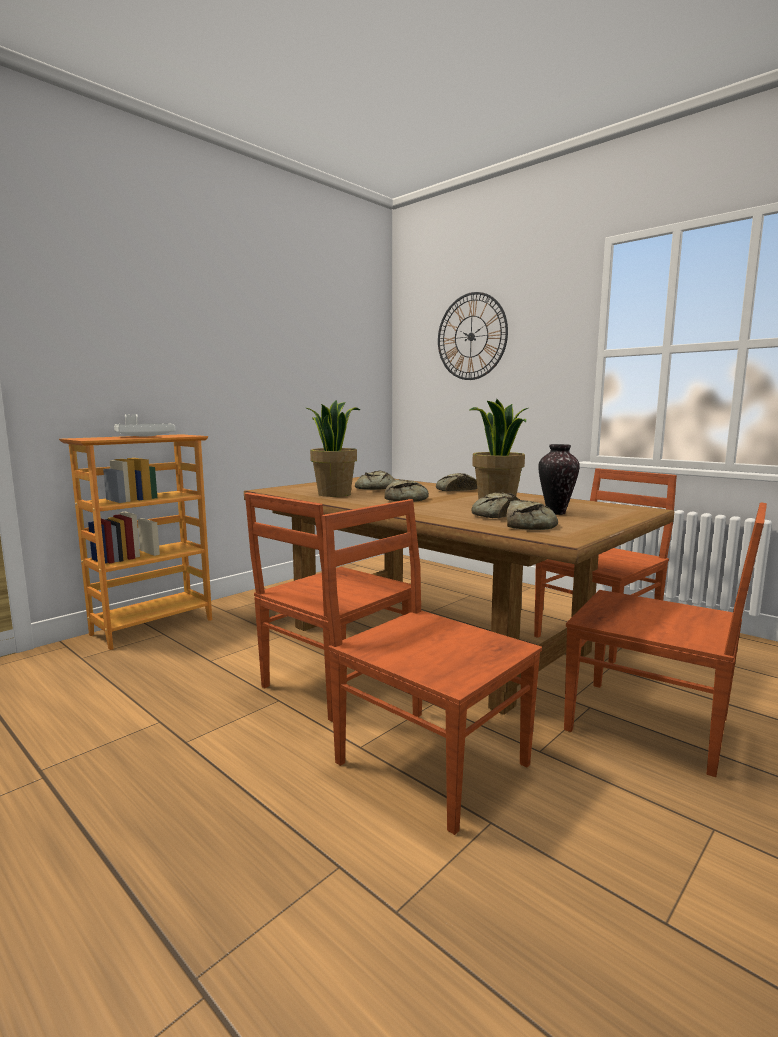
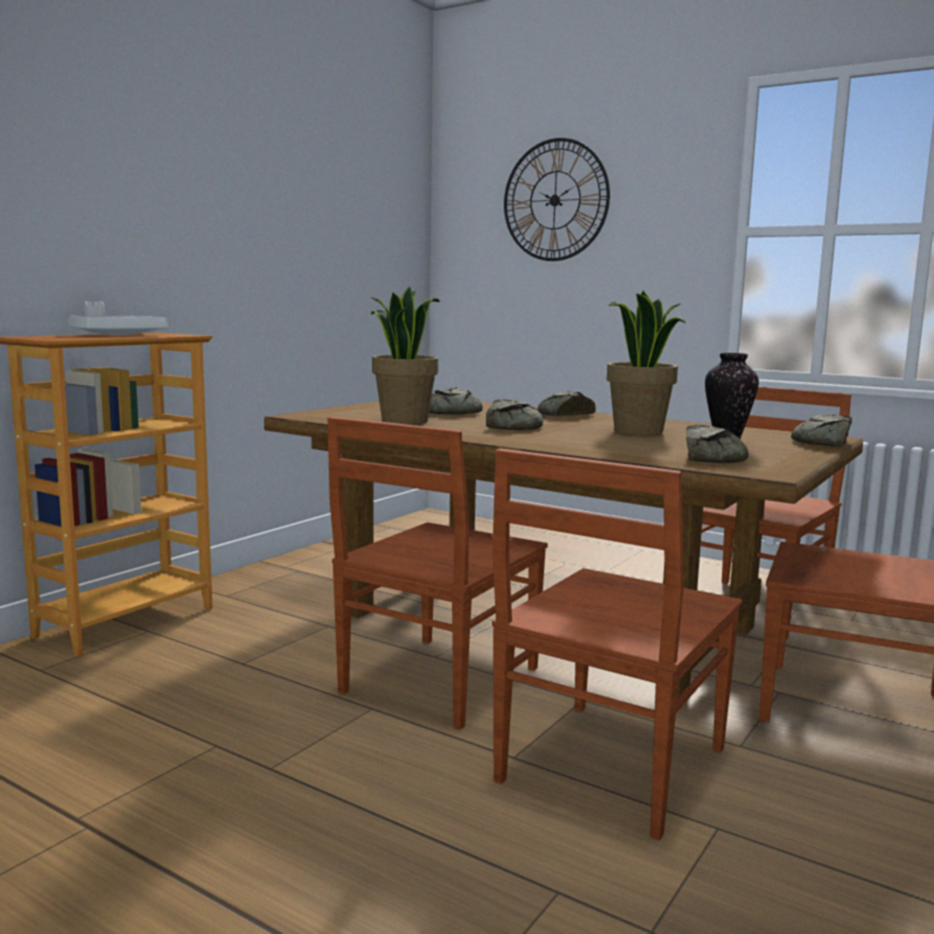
camera: 10 degrees left, 0 degrees up
(428, 761) = (609, 767): brown chair -> brown chair turned 90 degrees counterclockwise
(495, 515) = (653, 446): bread -> bread (823, 443)

